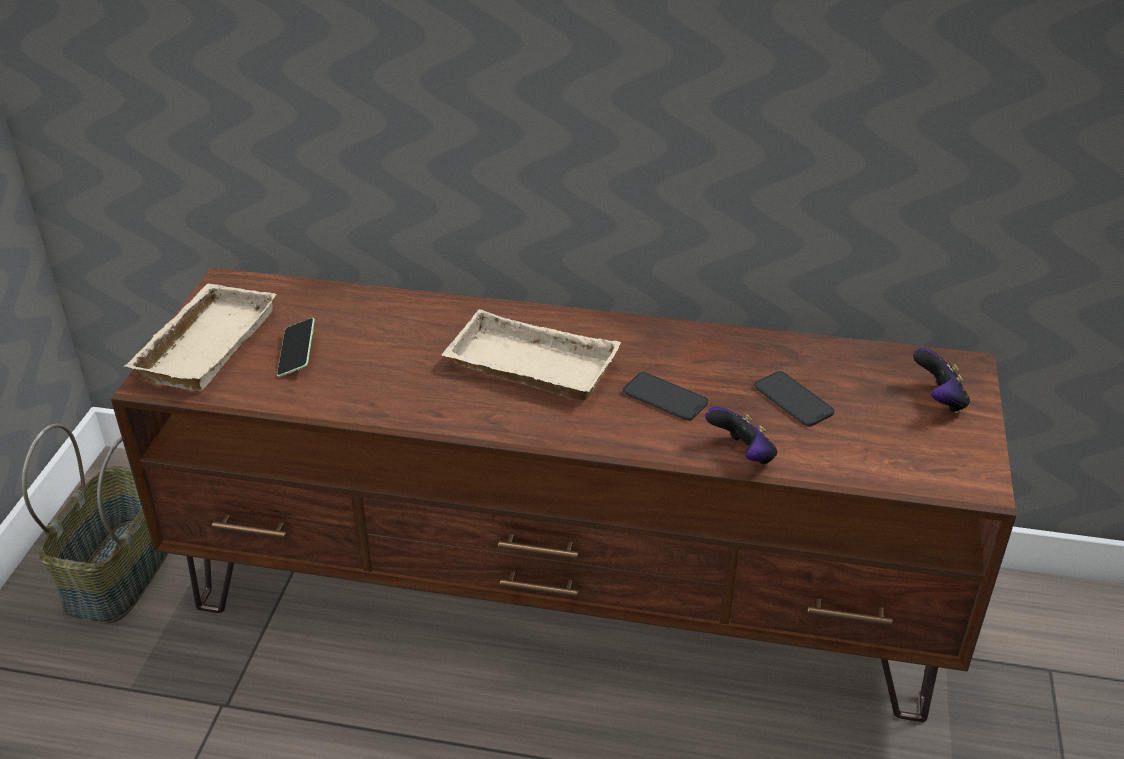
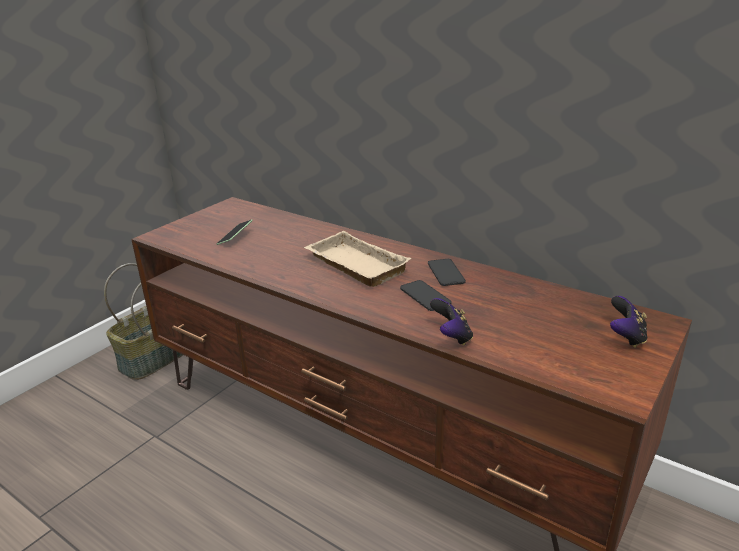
camera: 25 degrees right, 10 degrees down
(204, 344) = (196, 225): beige tray -> none
(793, 399) = (512, 314): phone -> phone (446, 273)

